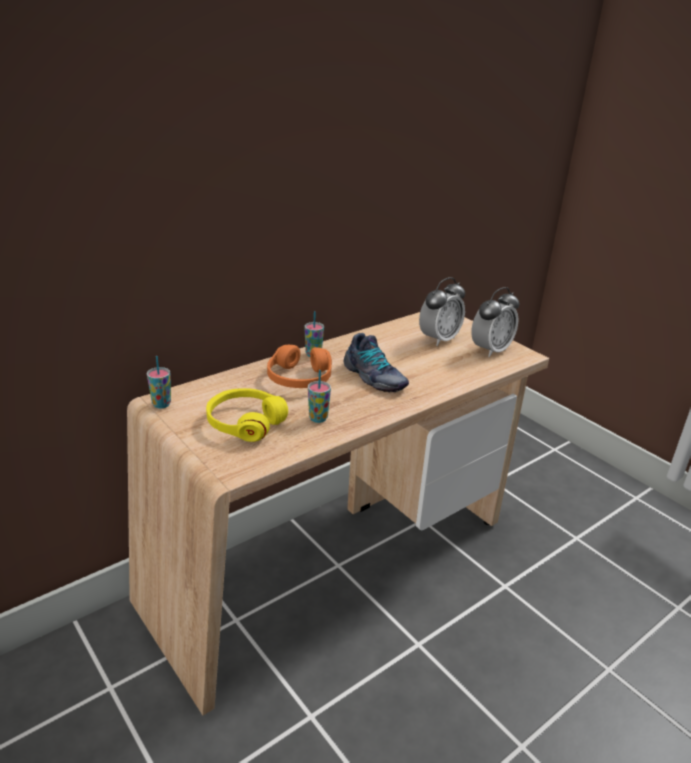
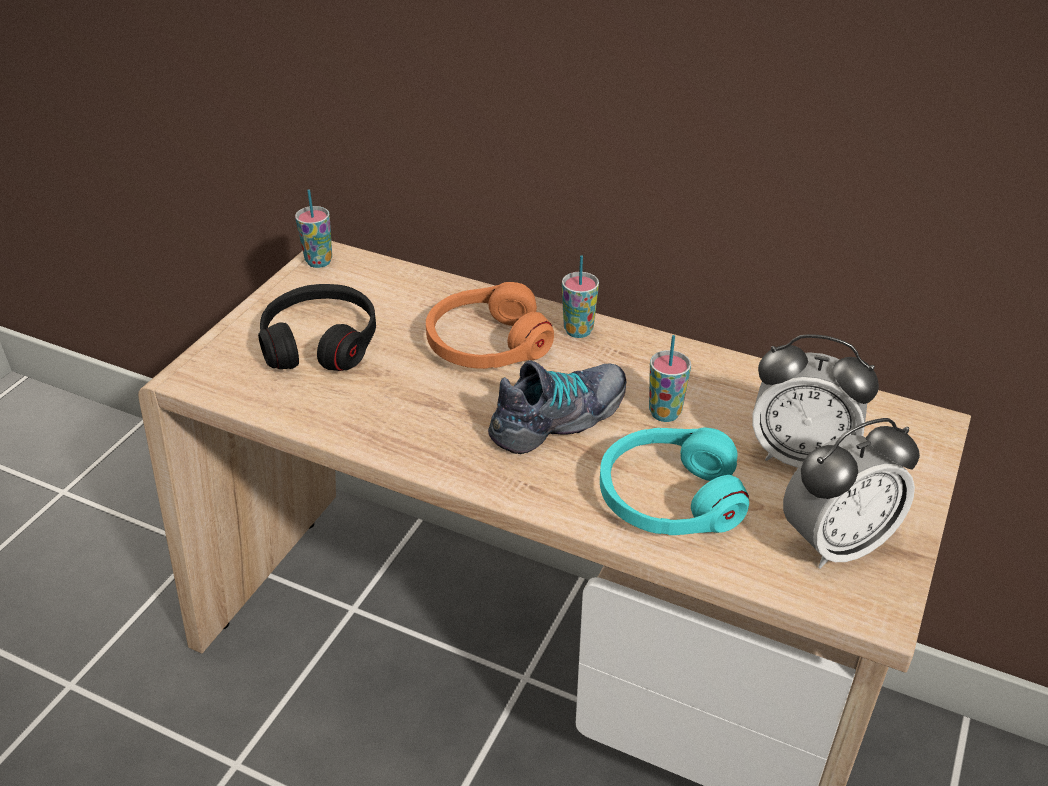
camera: 65 degrees right, 10 degrees up
(245, 423) = (320, 342): yellow headphones -> black headphones
(318, 418) = (380, 403): cup -> cup (664, 413)
(374, 377) = (560, 419): shoe -> shoe turned 150 degrees counterclockwise
(443, 371) = (669, 497): none -> turquoise headphones
(490, 350) = (835, 544): alarm clock -> alarm clock turned 45 degrees counterclockwise

